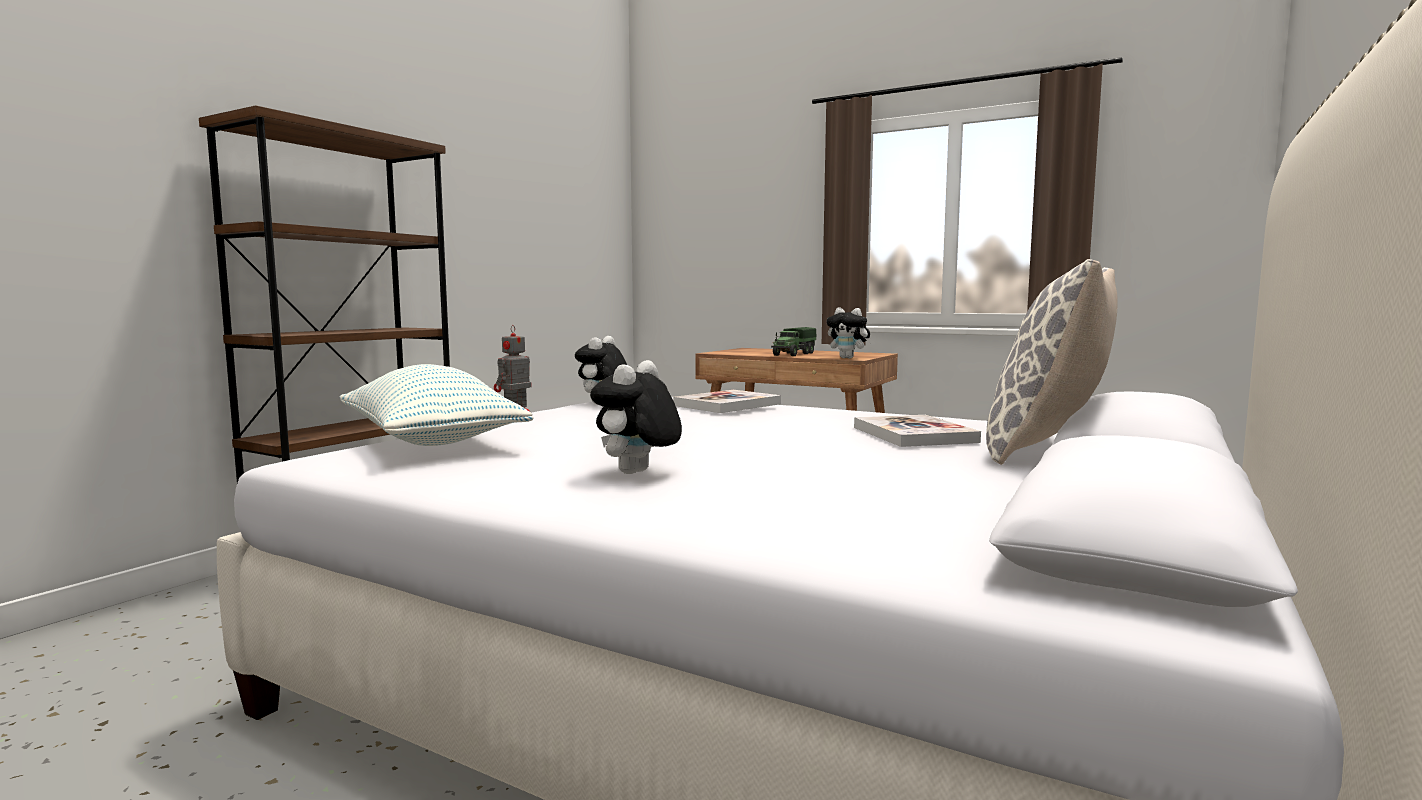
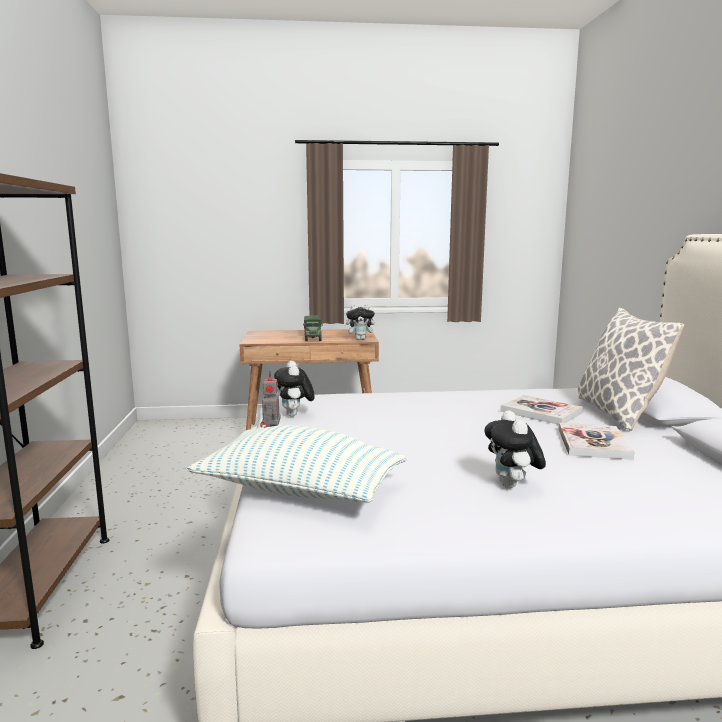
camera: 35 degrees left, 5 degrees up
(727, 405) = (388, 402): book -> book (593, 443)

